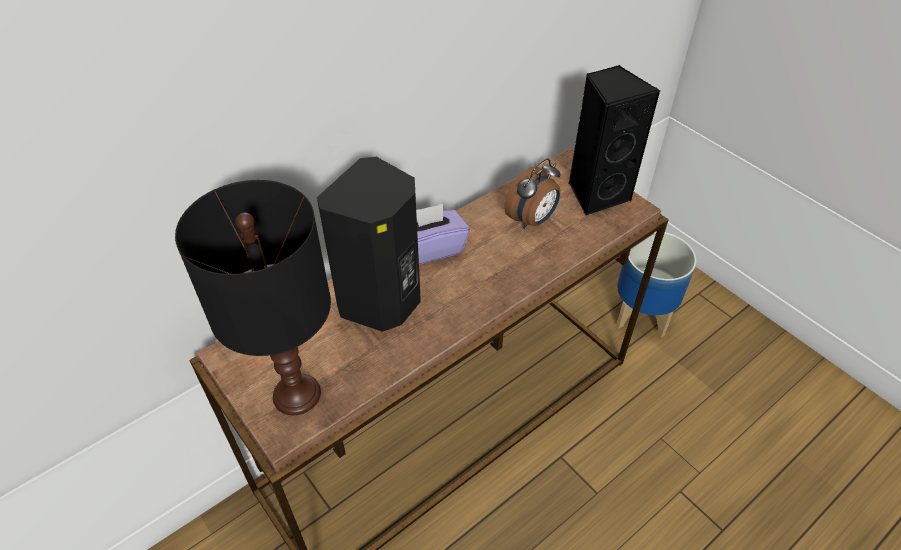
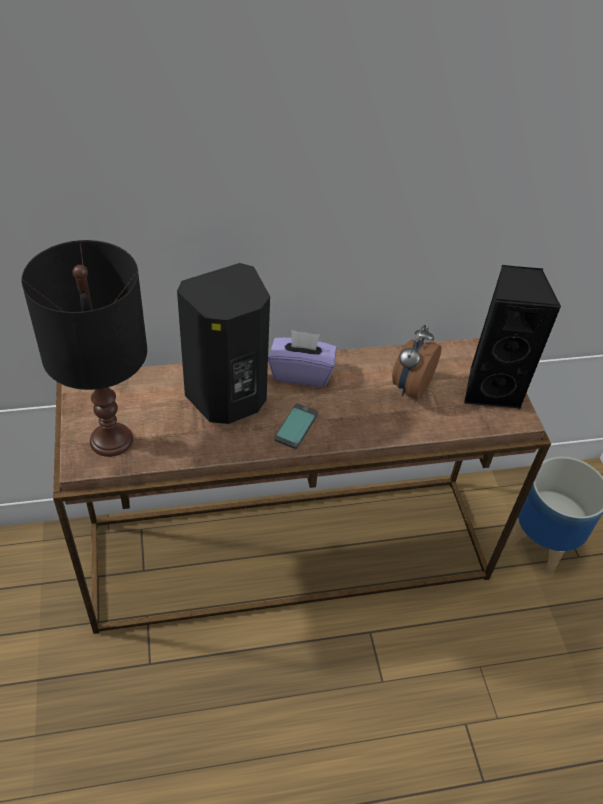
camera: 25 degrees right, 0 degrees up
(462, 299) = (296, 426): none -> phone
(532, 220) = (410, 387): alarm clock -> alarm clock turned 135 degrees clockwise

